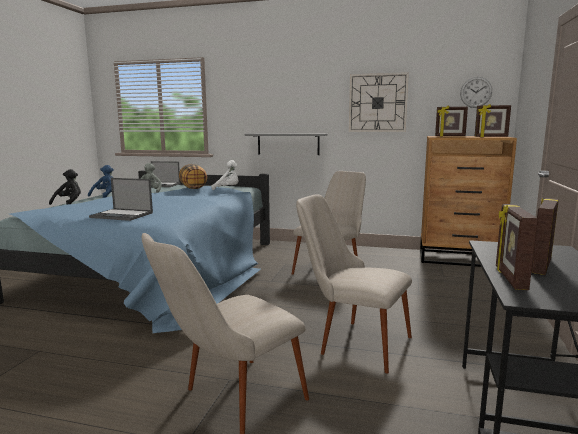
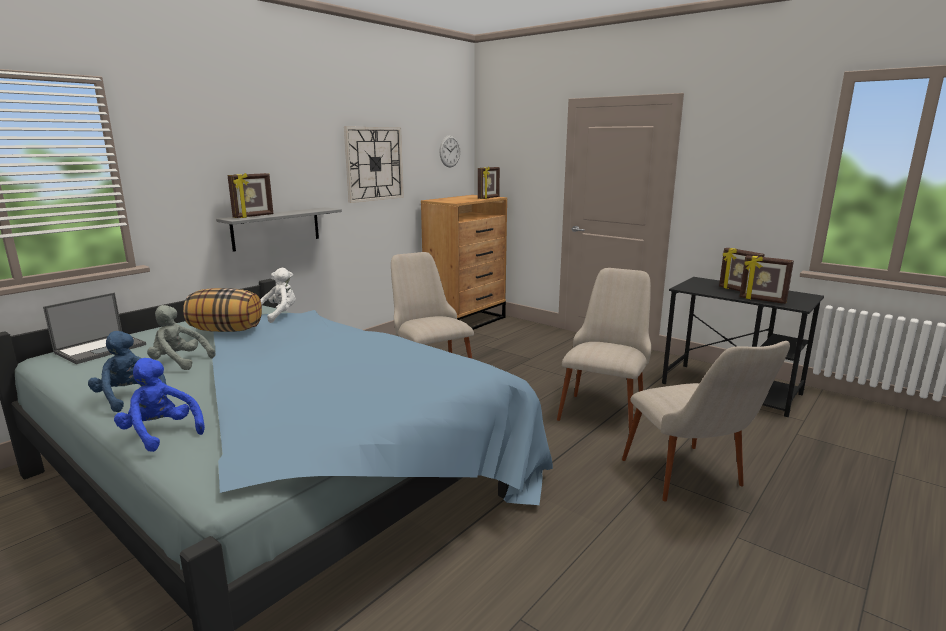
camera: 65 degrees left, 5 degrees up
(69, 203) = (161, 433): black plush toy -> blue plush toy
(122, 215) = (406, 387): laptop -> none
(351, 341) = (605, 407): beige chair -> beige chair turned 150 degrees clockwise
(450, 136) = (449, 199): picture frame -> picture frame (254, 216)

